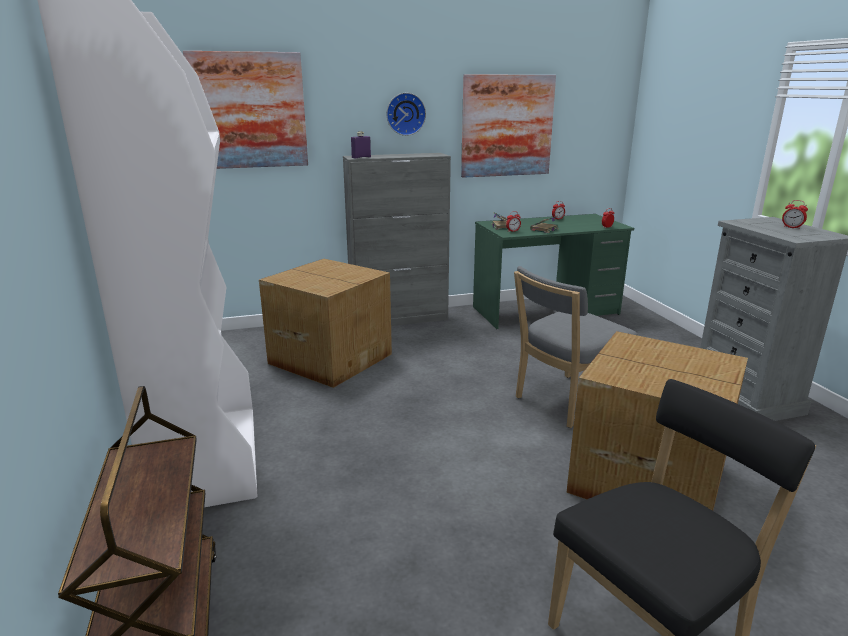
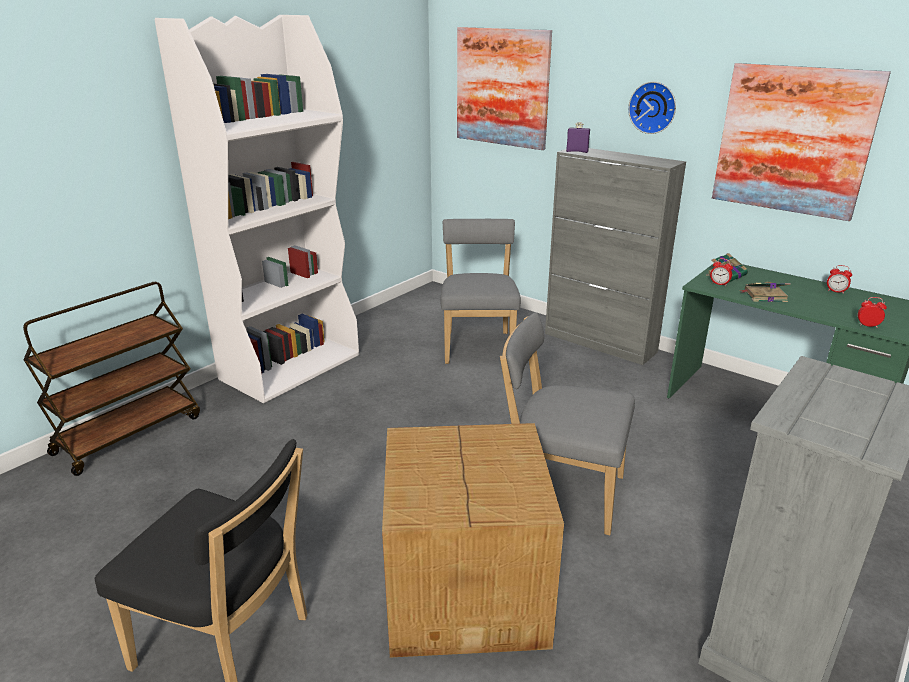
camera: 55 degrees right, 5 degrees up
(330, 358) = (478, 345): cardboard box -> grey chair
(792, 227) = (864, 411): alarm clock -> none

